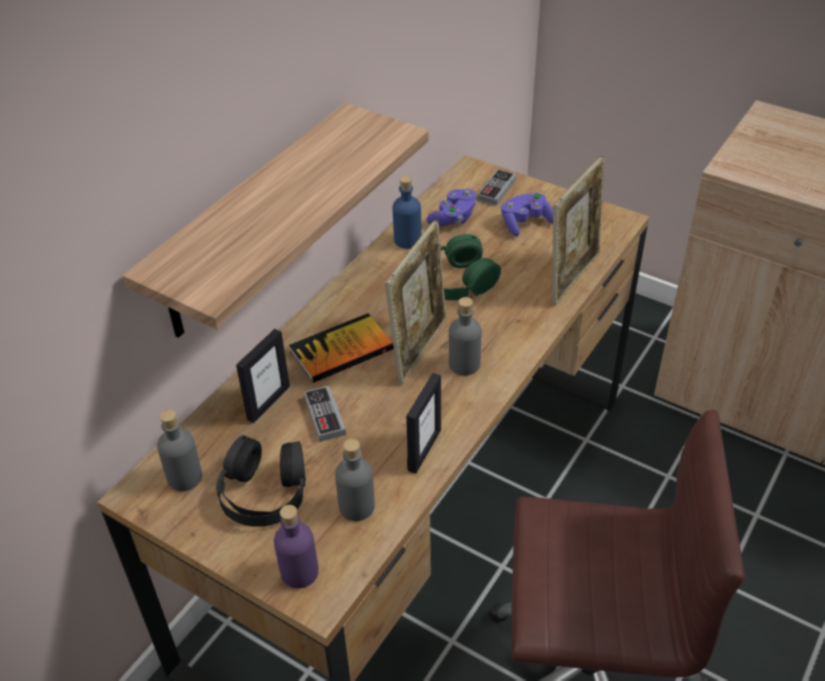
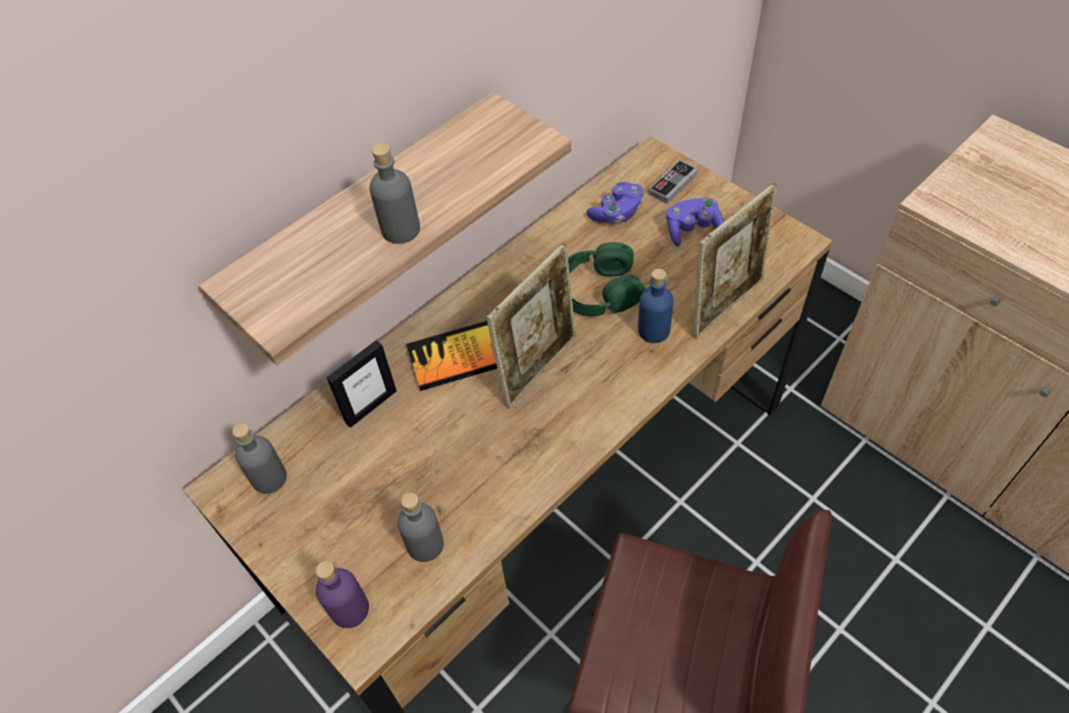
camera: 15 degrees right, 10 degrees up
(264, 491) = (340, 509): black headphones -> none
(325, 416) = (422, 432): game controller -> none
(407, 240) = (561, 234): blue bottle -> blue bottle (653, 330)
(424, 450) = (510, 491): picture frame -> none
(464, 364) = (579, 395): grey bottle -> grey bottle (400, 229)

